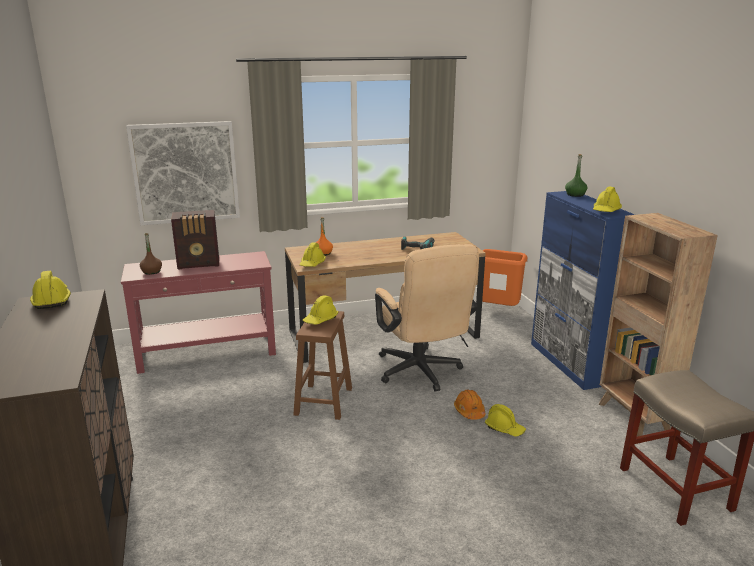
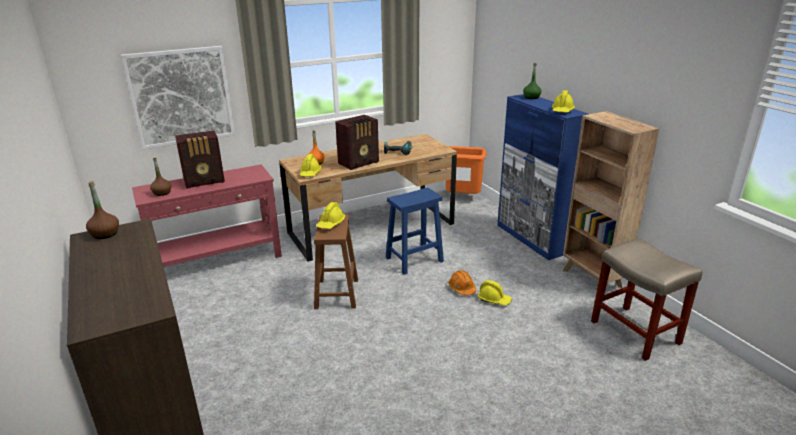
camera: 10 degrees left, 5 degrees up
(52, 300) = (105, 234): yellow hard hat -> brown bottle
(370, 257) = (359, 163): none -> radio
(421, 373) = (413, 260): beige office chair -> blue stool

